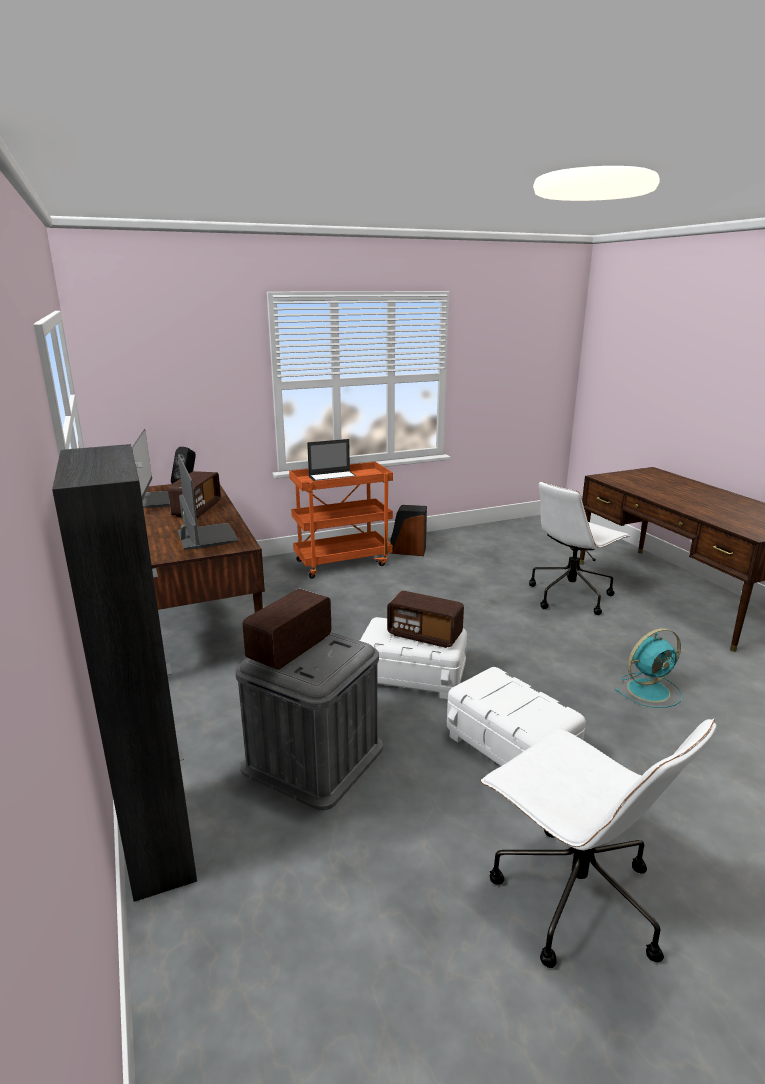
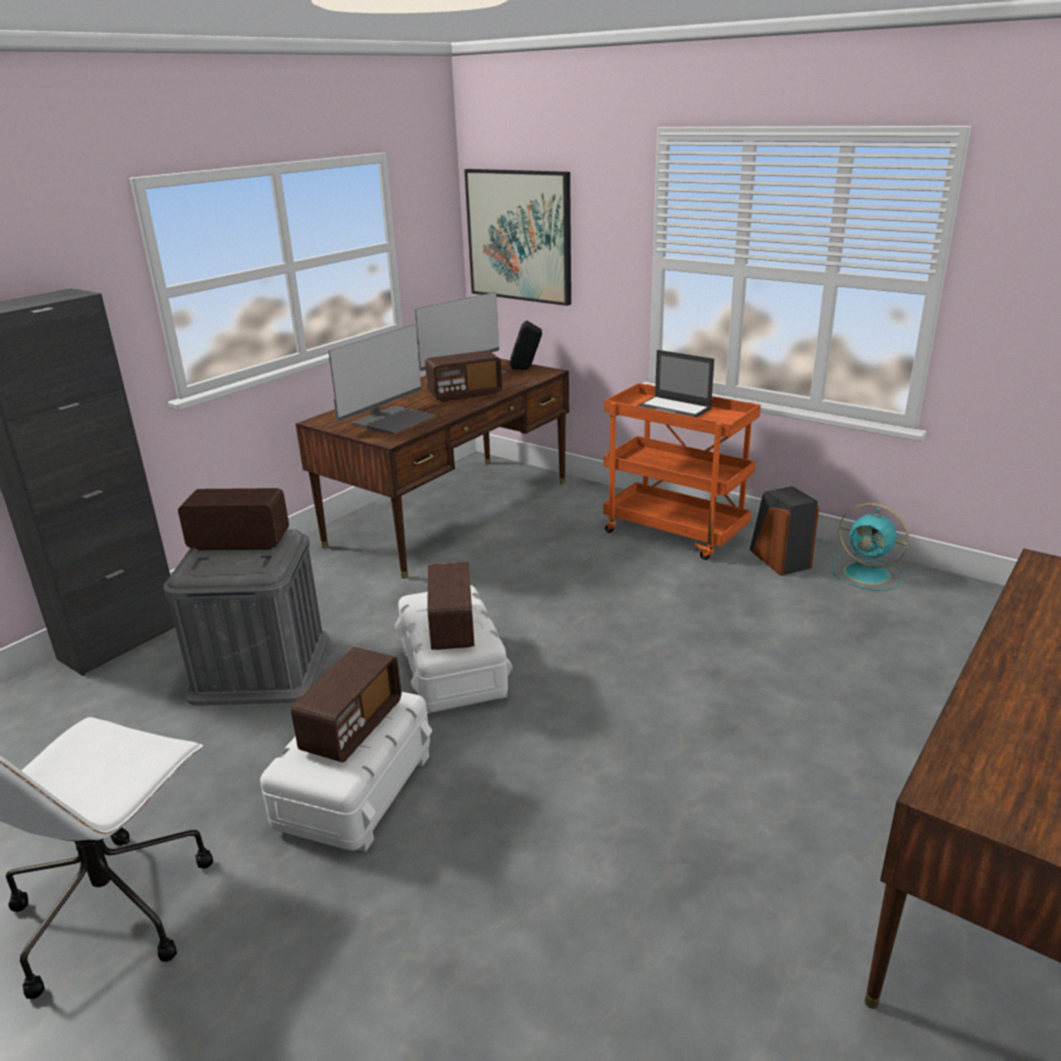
camera: 60 degrees right, 5 degrees up
(145, 381) = (519, 236): none -> picture
(513, 697) = (352, 727): none -> radio
(570, 595) = (836, 740): white office chair -> none
(650, 690) = (600, 898): turquoise fan -> turquoise fan (869, 574)

